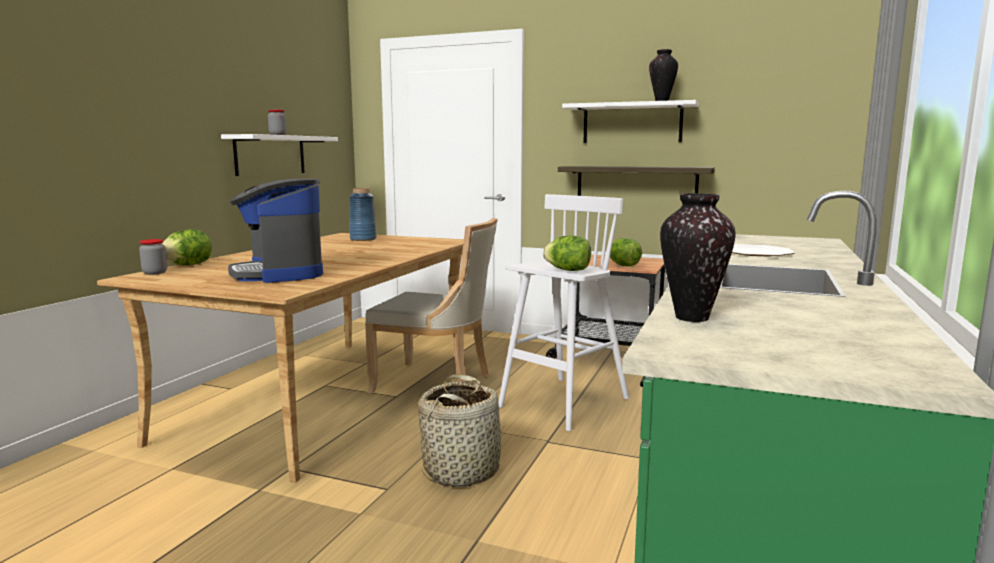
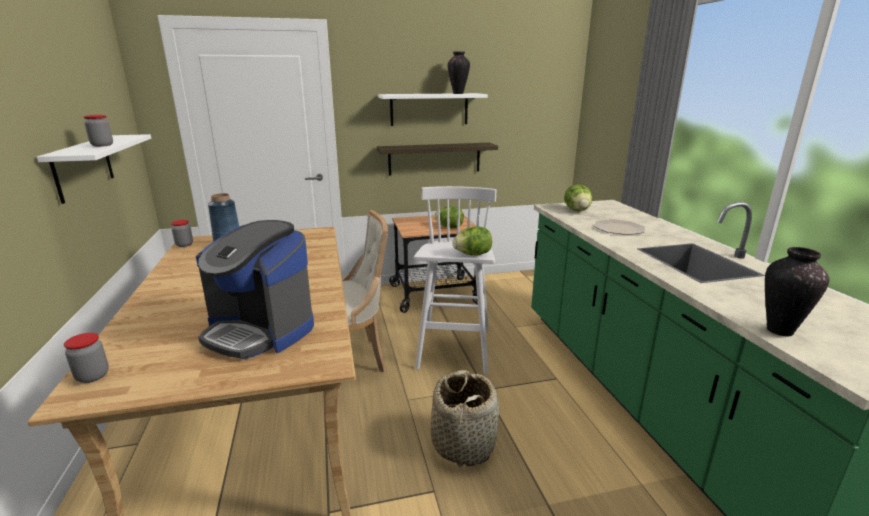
camera: 35 degrees left, 10 degrees up
(188, 265) = (109, 346): lettuce -> lettuce (577, 210)
(334, 236) = (184, 244): none -> jar

